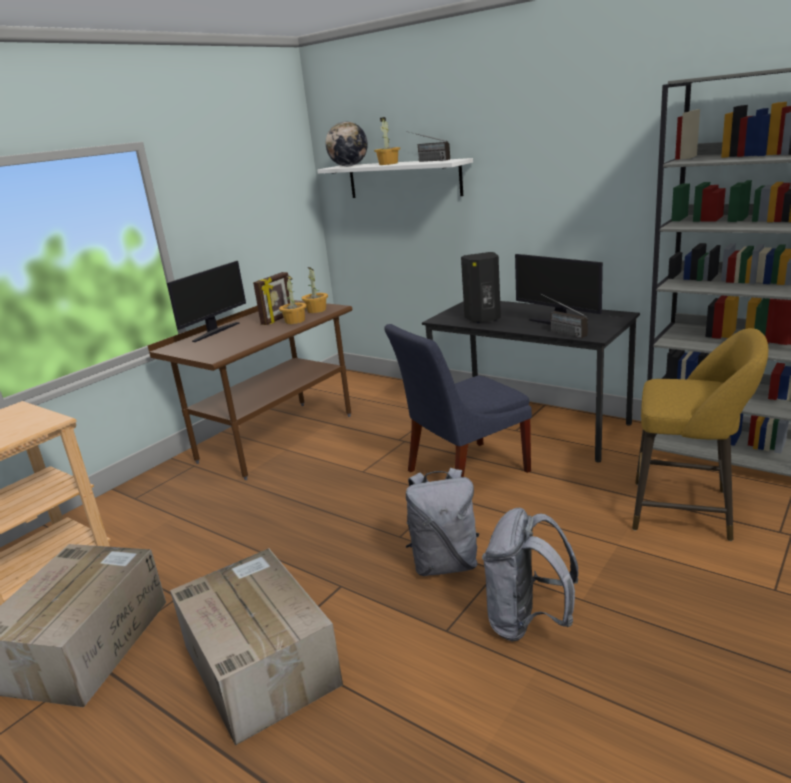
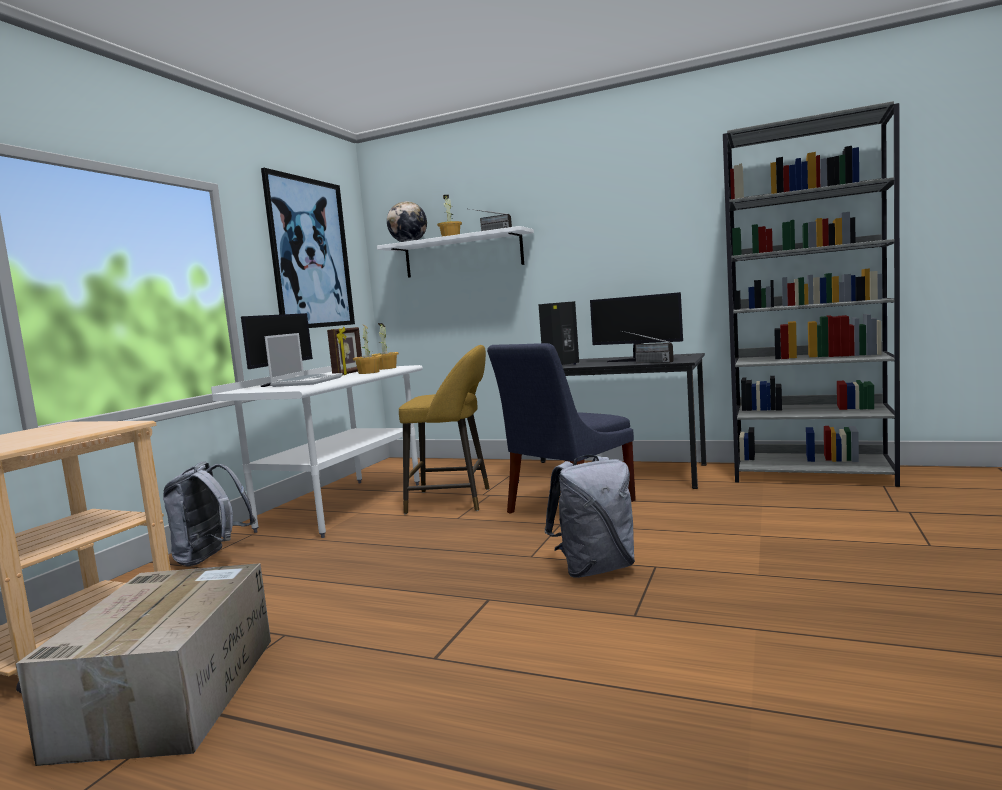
camera: 15 degrees left, 15 degrees down
(232, 337) = (307, 382): none -> laptop
(248, 186) = (310, 253): none -> picture
(259, 663) = (426, 674): cardboard box -> none
(276, 438) = (343, 506): brown desk -> white desk
(527, 622) = (717, 597): grey backpack -> grey backpack (211, 558)
(688, 511) = (806, 508): yellow stool -> yellow stool (454, 501)

